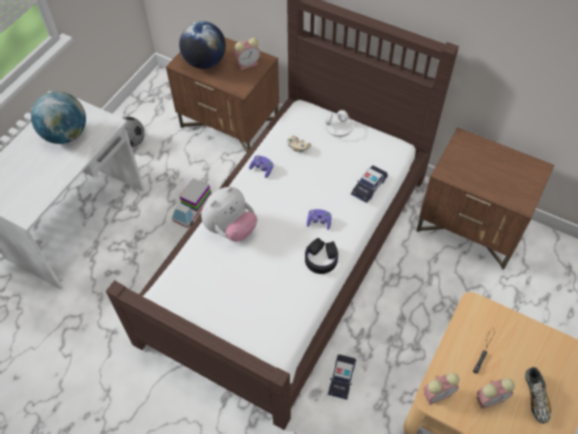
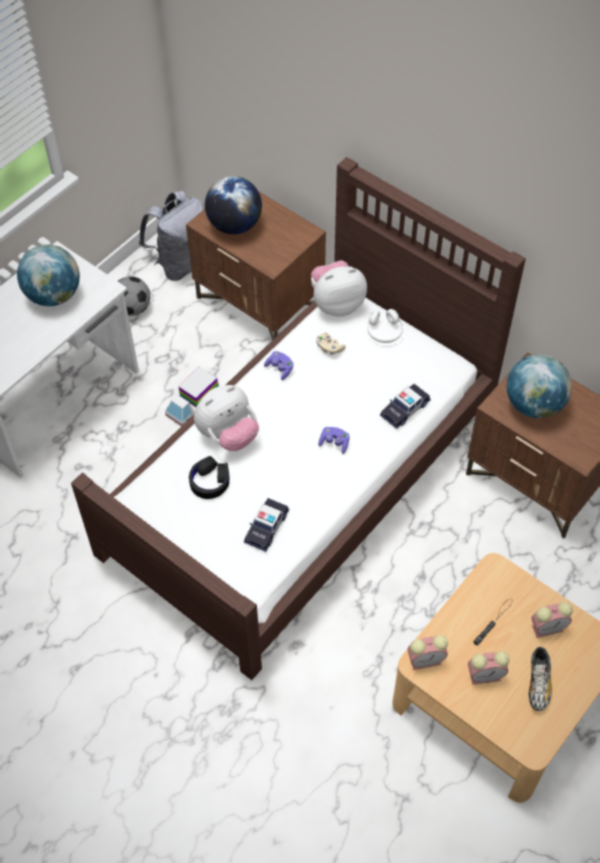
camera: 10 degrees right, 0 degrees up
(163, 103) = (181, 263): none -> grey backpack
(248, 63) = (287, 234): alarm clock -> alarm clock (548, 627)
(296, 112) = (336, 303): none -> plush toy
(321, 259) = (327, 486): black headphones -> black headphones (210, 481)
(342, 378) = (332, 634): toy car -> toy car (266, 527)
(474, 167) = (534, 404): none -> globe

